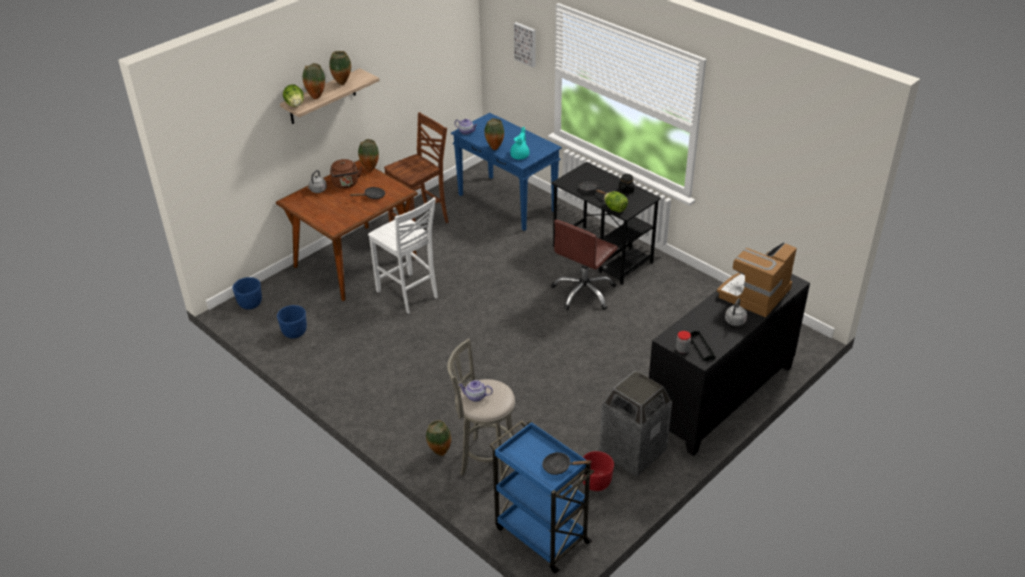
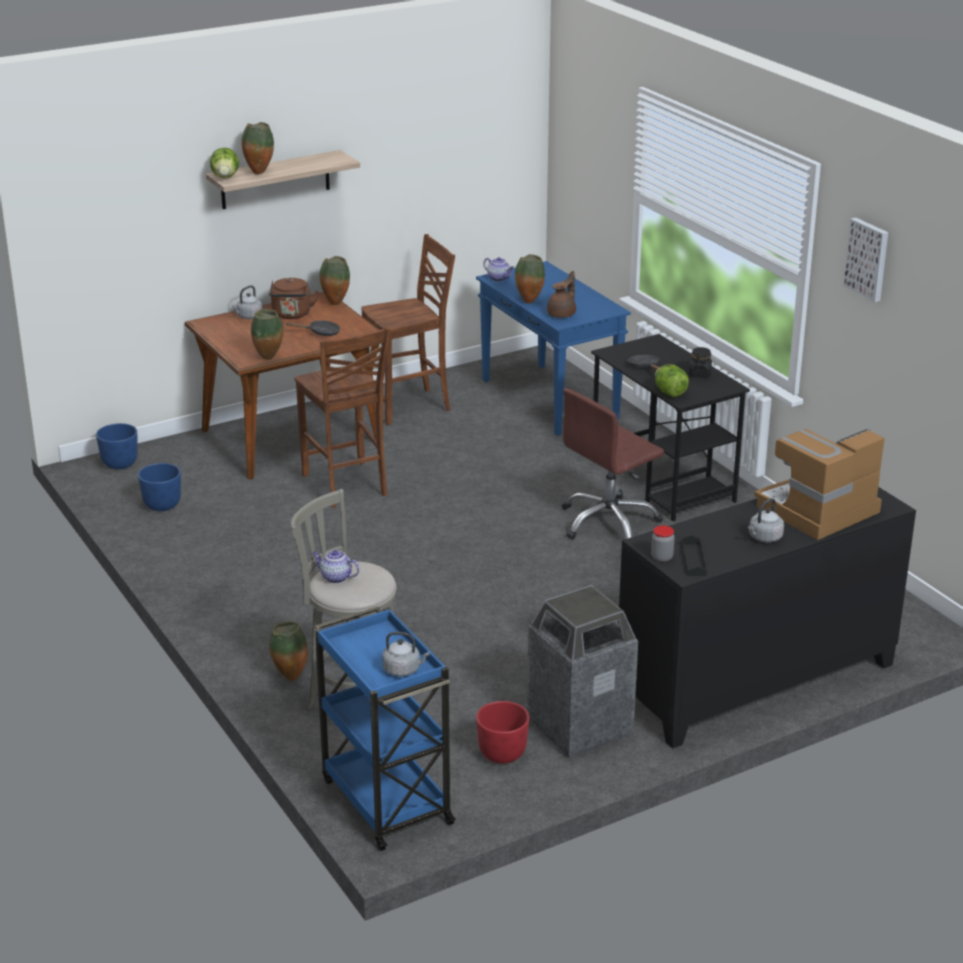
camera: 15 degrees right, 10 degrees down
(343, 84) = (305, 163): vase -> vase (269, 359)
(408, 295) = (346, 486): white chair -> brown chair
(520, 155) = (562, 314): turquoise teapot -> brown teapot
(526, 44) = (601, 154): picture -> picture (868, 259)
(560, 467) = (403, 670): black frying pan -> grey kettle

